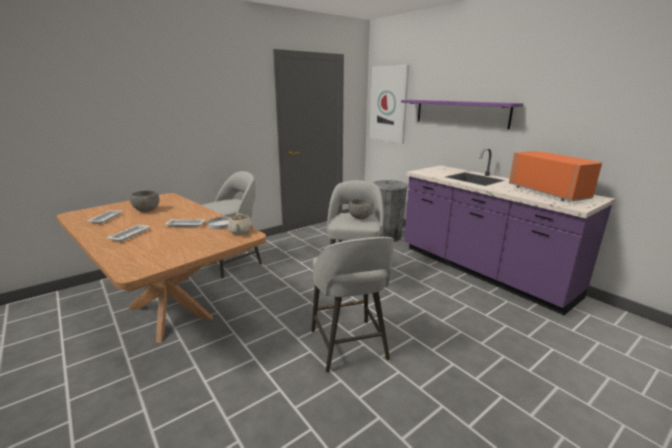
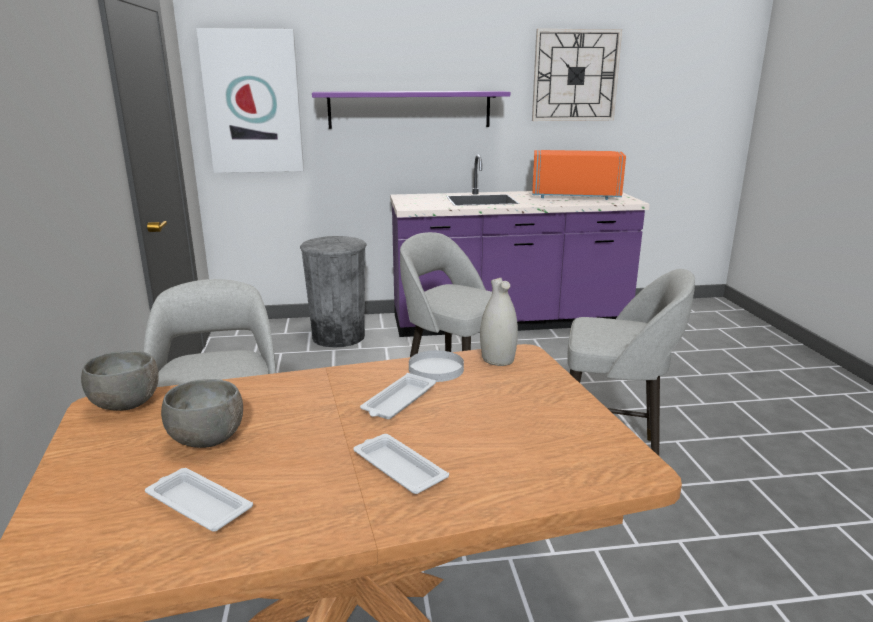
camera: 60 degrees left, 0 degrees up
(240, 232) = (498, 359): beige teapot -> white vase
(360, 218) = (460, 291): grey bowl -> grey bowl (127, 405)
(591, 92) = (575, 75): none -> wall clock

